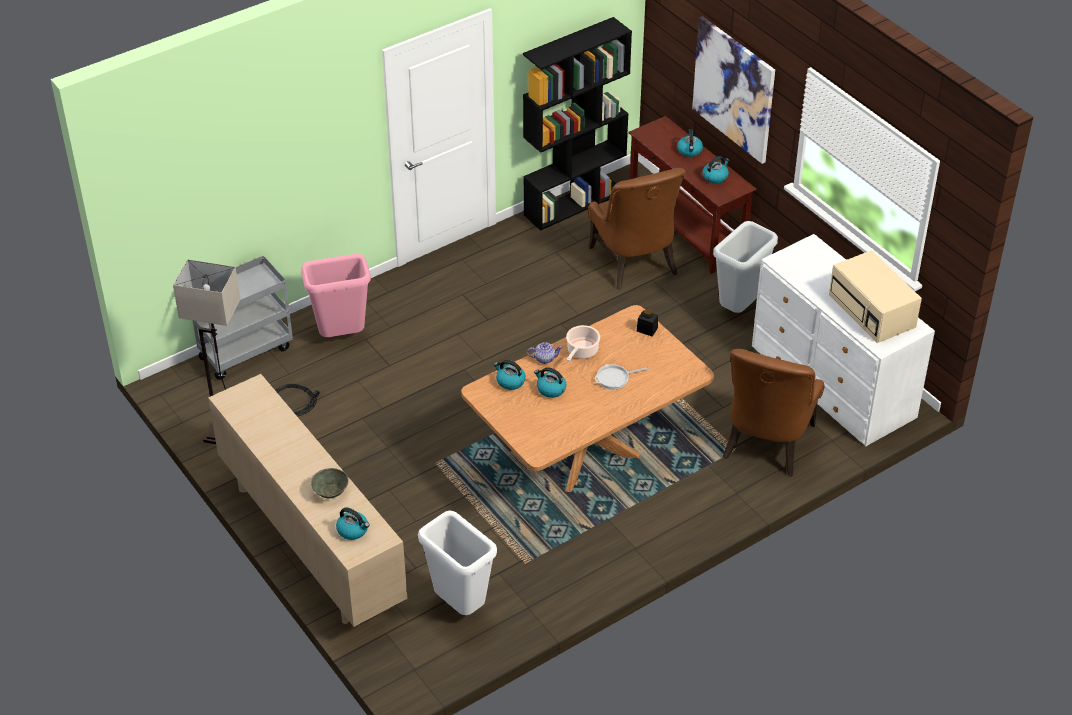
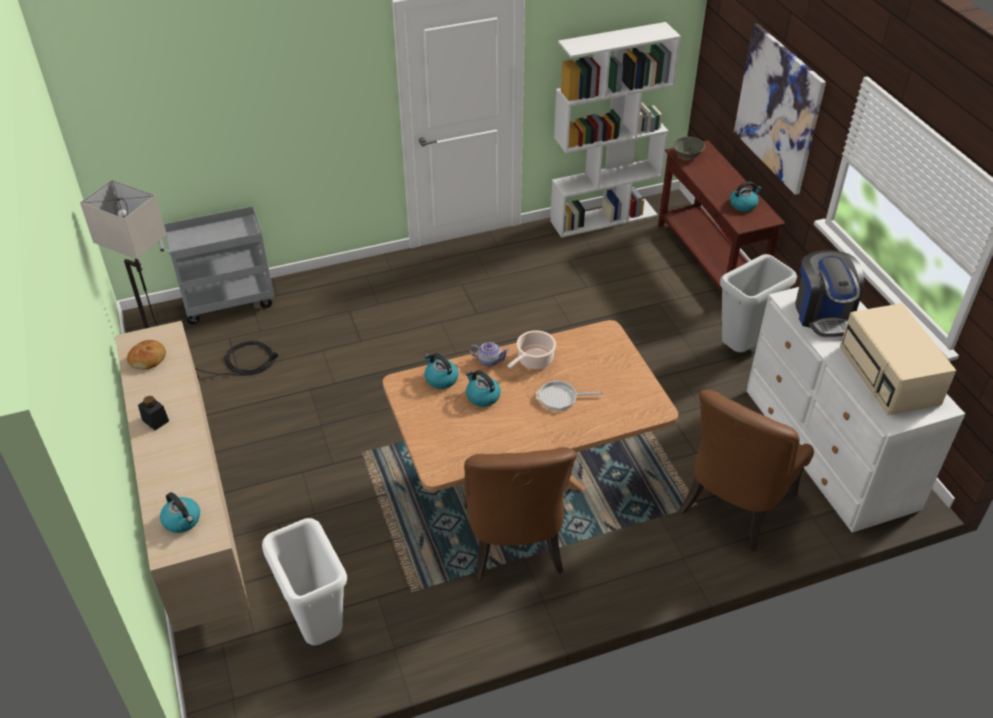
camera: 15 degrees right, 0 degrees up
(250, 412) = (148, 359): none -> bread
(331, 491) = (183, 467): grey bowl -> grey bowl (687, 155)
(341, 337) = (326, 305): pink trash can -> none
(574, 203) = (604, 218): black bookcase -> white bookcase
(634, 261) = (646, 282): brown chair -> brown chair (514, 540)
(647, 329) = (616, 349): black jar -> black jar (155, 420)
(690, 151) = (723, 176): kettle -> none
(809, 269) = (823, 314): none -> coffee machine

